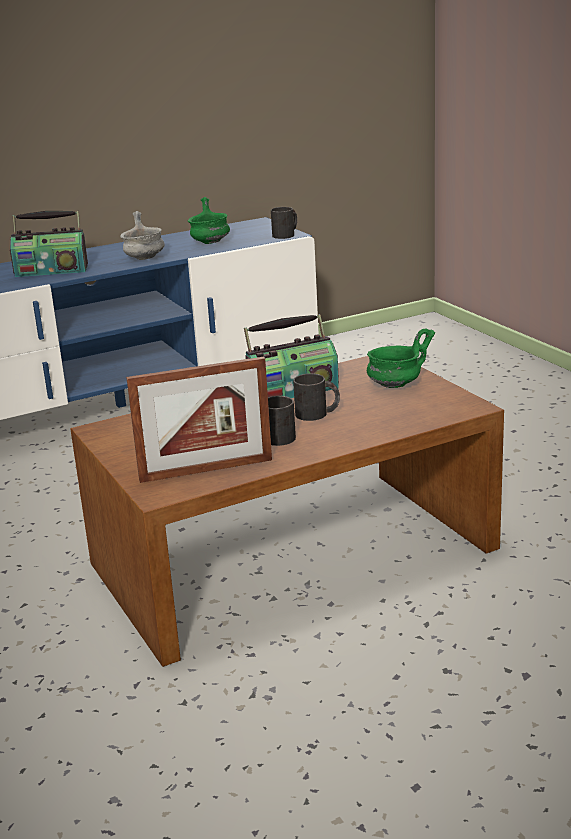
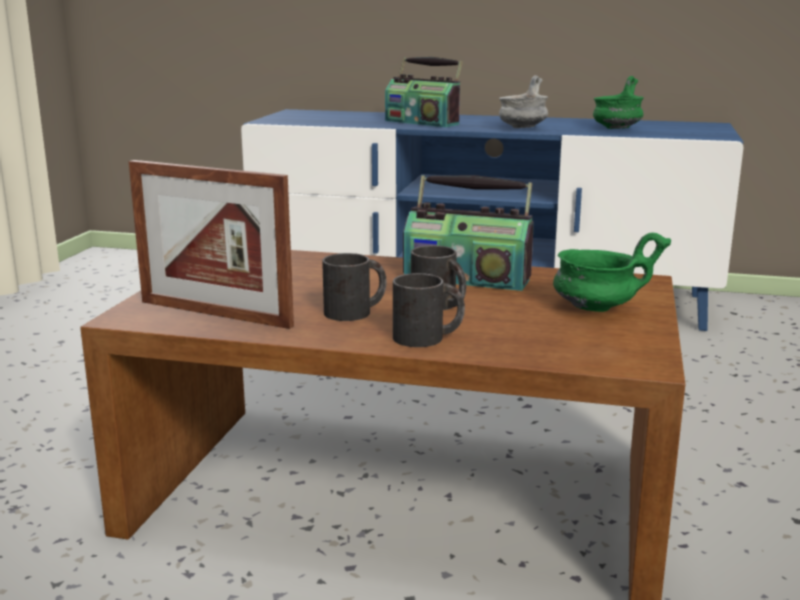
camera: 40 degrees right, 5 degrees down
(286, 234) = (714, 136): black mug -> black mug (428, 337)

